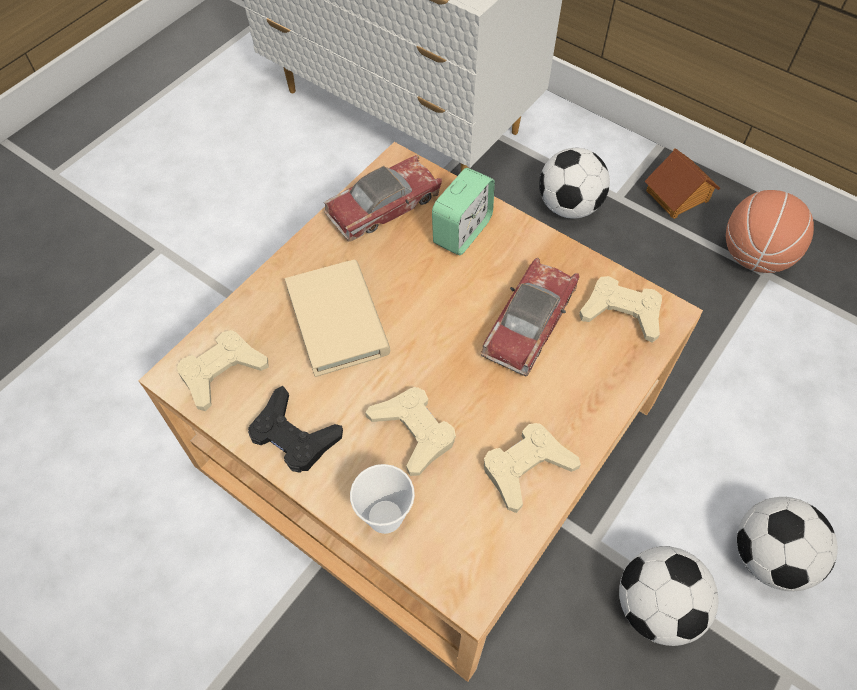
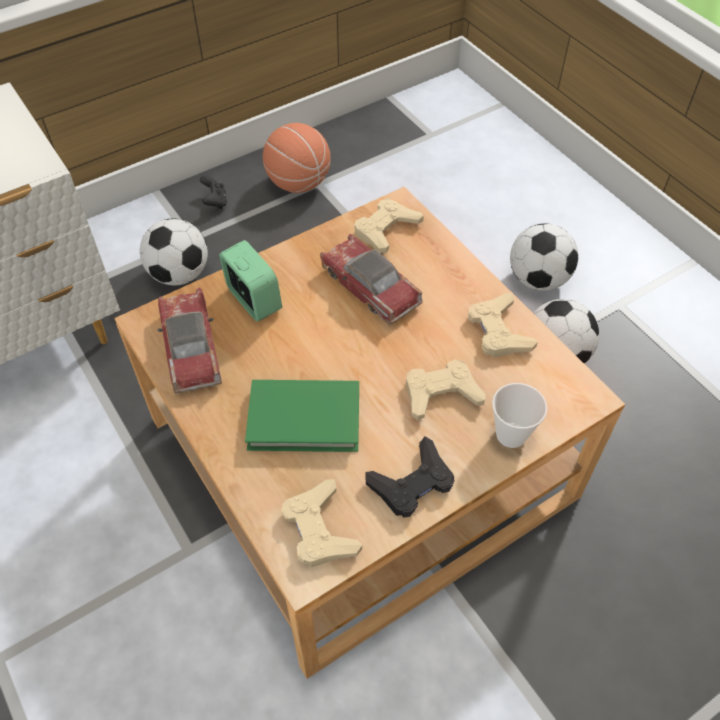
camera: 70 degrees left, 5 degrees down
(337, 320) = (304, 418): beige book -> green book
(678, 196) = (215, 202): toy house -> black game controller

